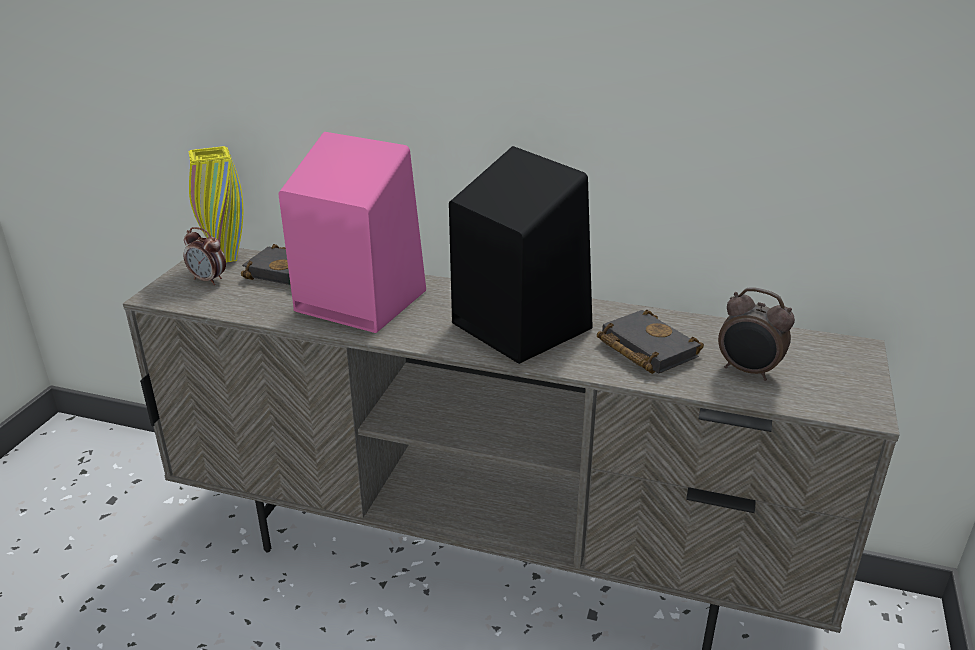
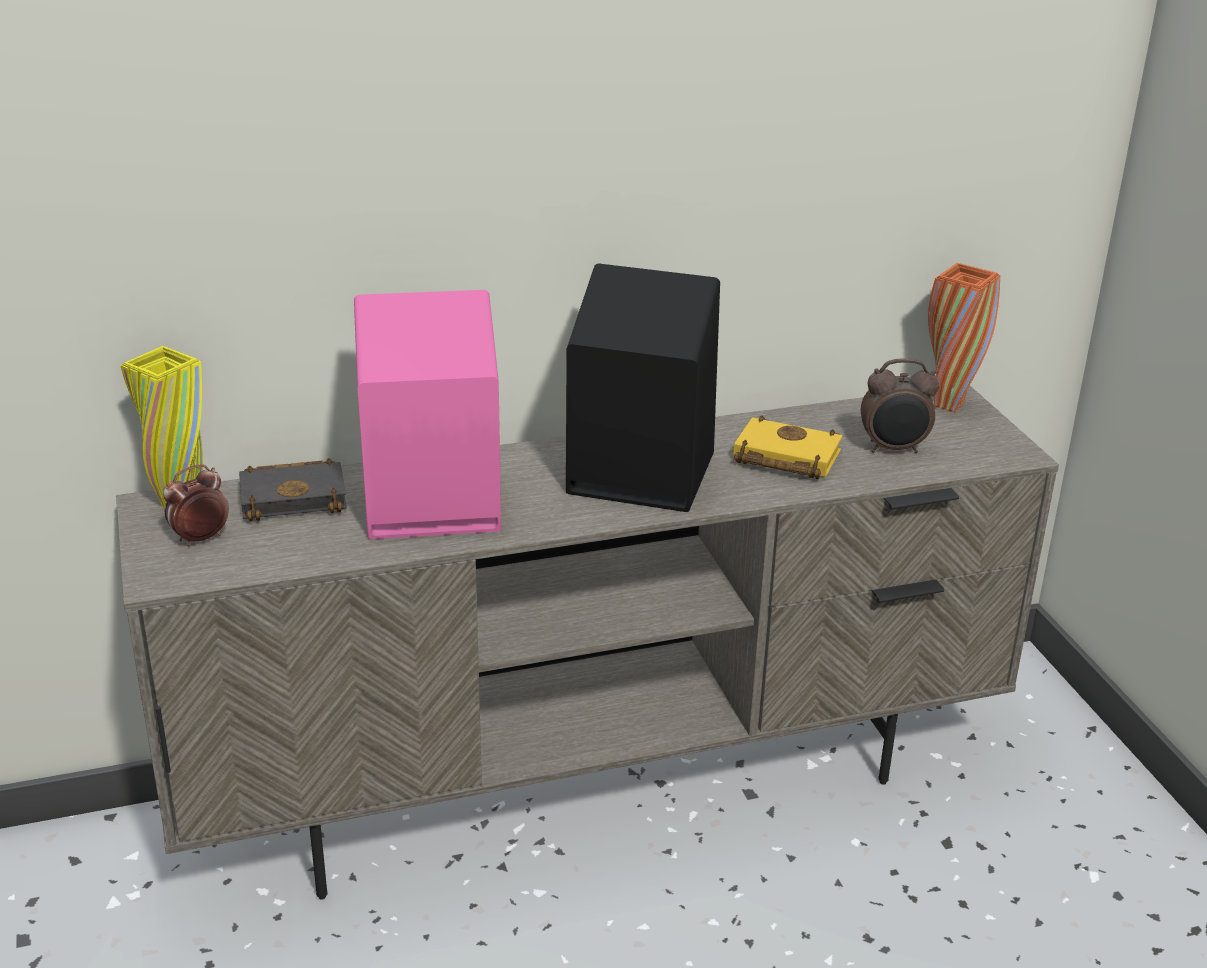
camera: 35 degrees left, 0 degrees up
(208, 280) = (200, 539): alarm clock -> alarm clock turned 150 degrees clockwise
(644, 348) = (783, 457): black book -> yellow book
(843, 351) = (948, 405): none -> orange vase

